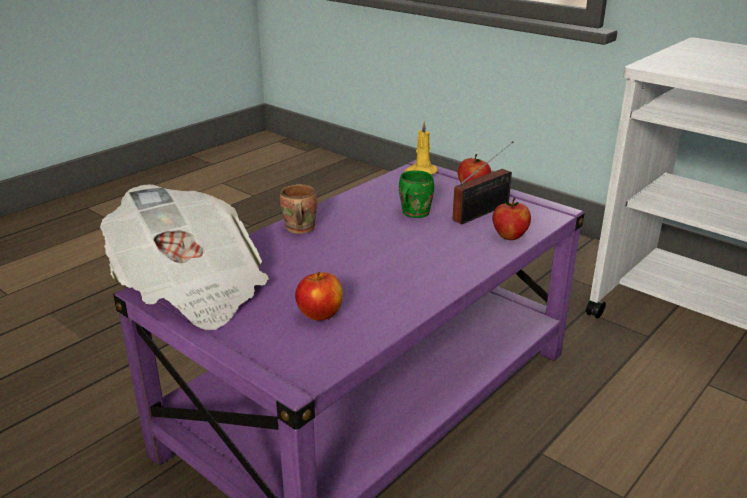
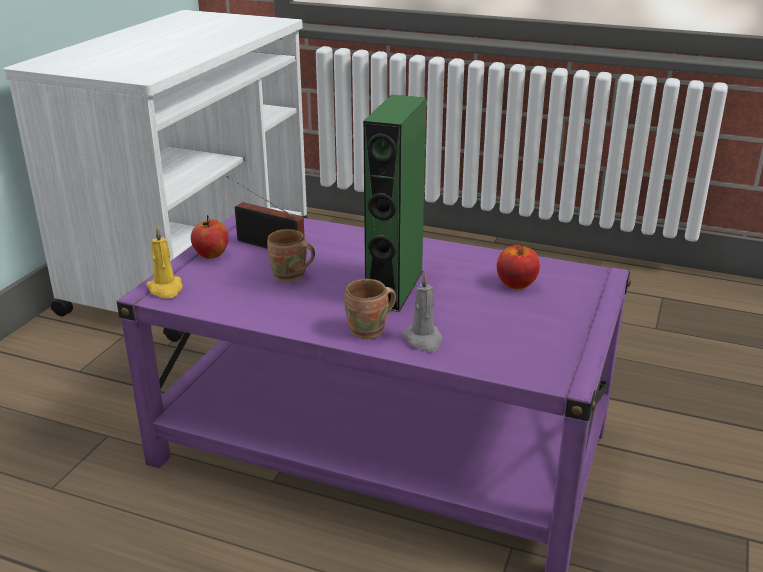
camera: 110 degrees left, 0 degrees up
(191, 290) = (542, 354): newspaper -> none
(265, 247) = (423, 340): none -> grey candle
(361, 251) = (394, 288): none -> green speaker
(413, 213) = (290, 277): green mug -> brown mug
(509, 236) = (317, 230): apple -> none

